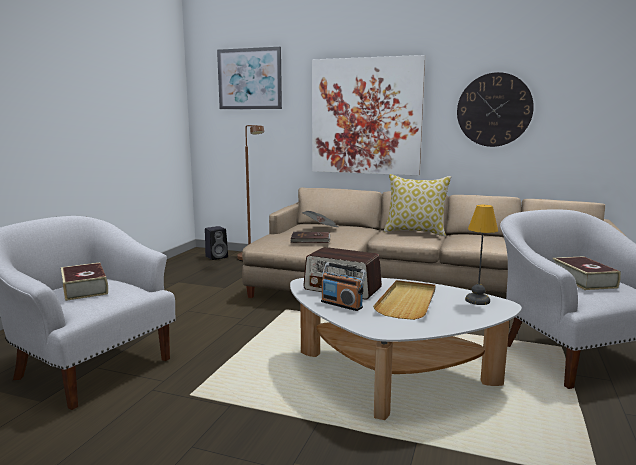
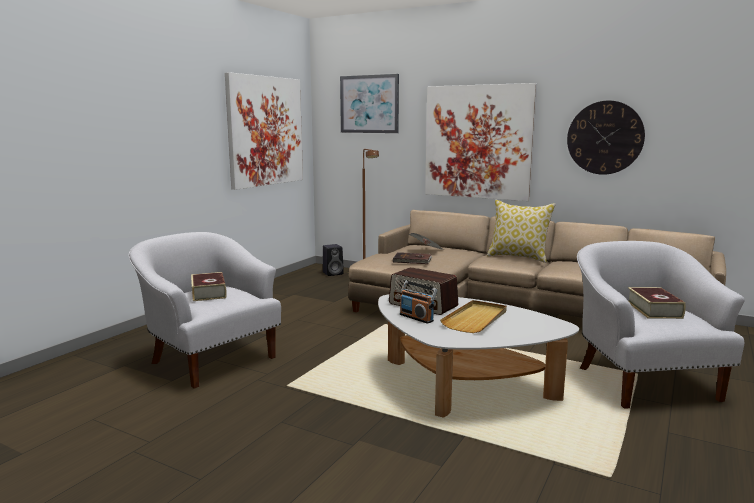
camera: 10 degrees right, 0 degrees up
(138, 105) = (265, 131): none -> picture
(478, 300) = (541, 321): table lamp -> none

